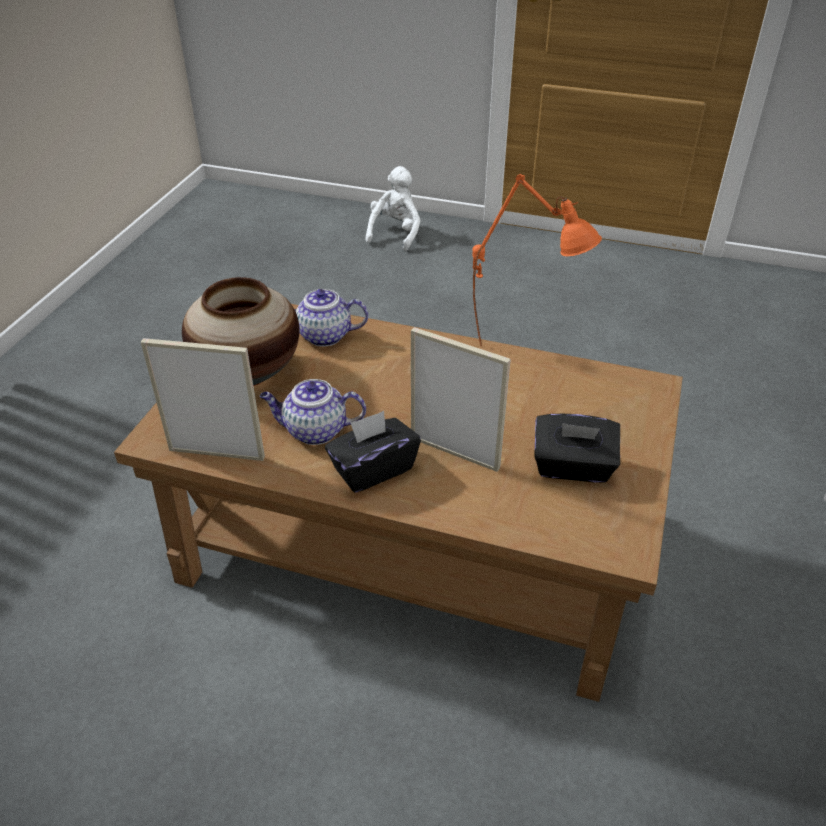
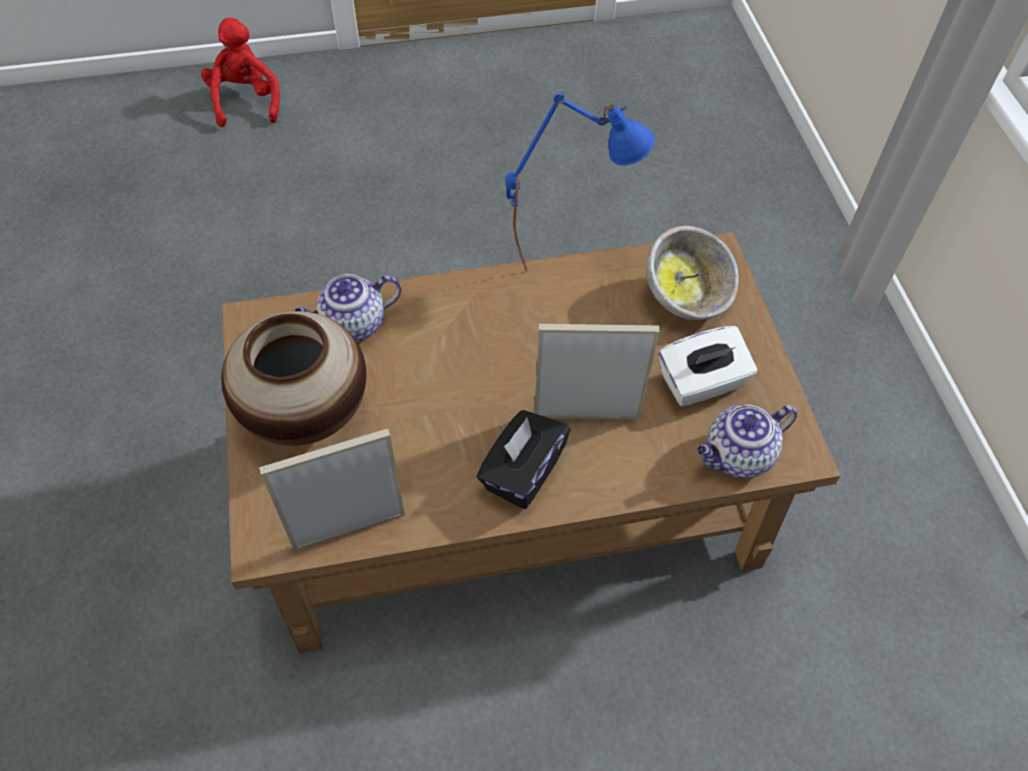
camera: 30 degrees left, 15 degrees up
(314, 431) = (431, 454): teapot -> teapot (737, 456)
(395, 233) = (246, 101): white plush toy -> red plush toy
(523, 348) = (569, 256): orange table lamp -> blue table lamp
(572, 467) = (701, 383): black tissue box -> white tissue box
(605, 405) = (687, 296): none -> bowl

